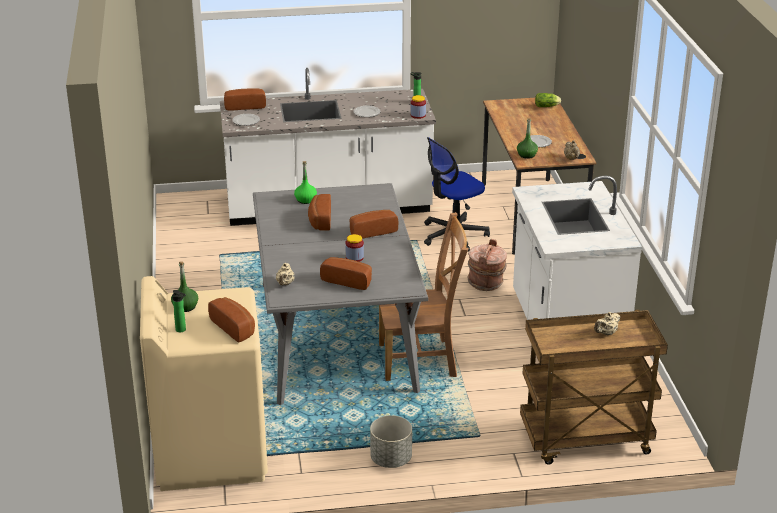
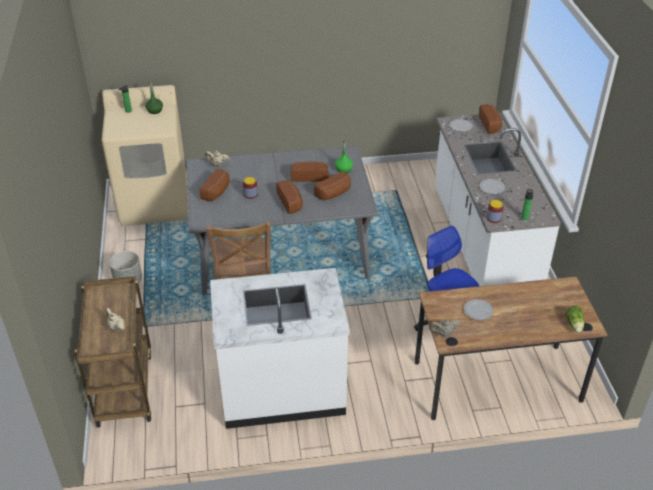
camera: 90 degrees right, 10 degrees up
(235, 327) = (125, 129): bread -> bread (334, 194)
(486, 283) = (362, 340): brown bucket -> none
(526, 155) = (447, 301): green bottle -> none

